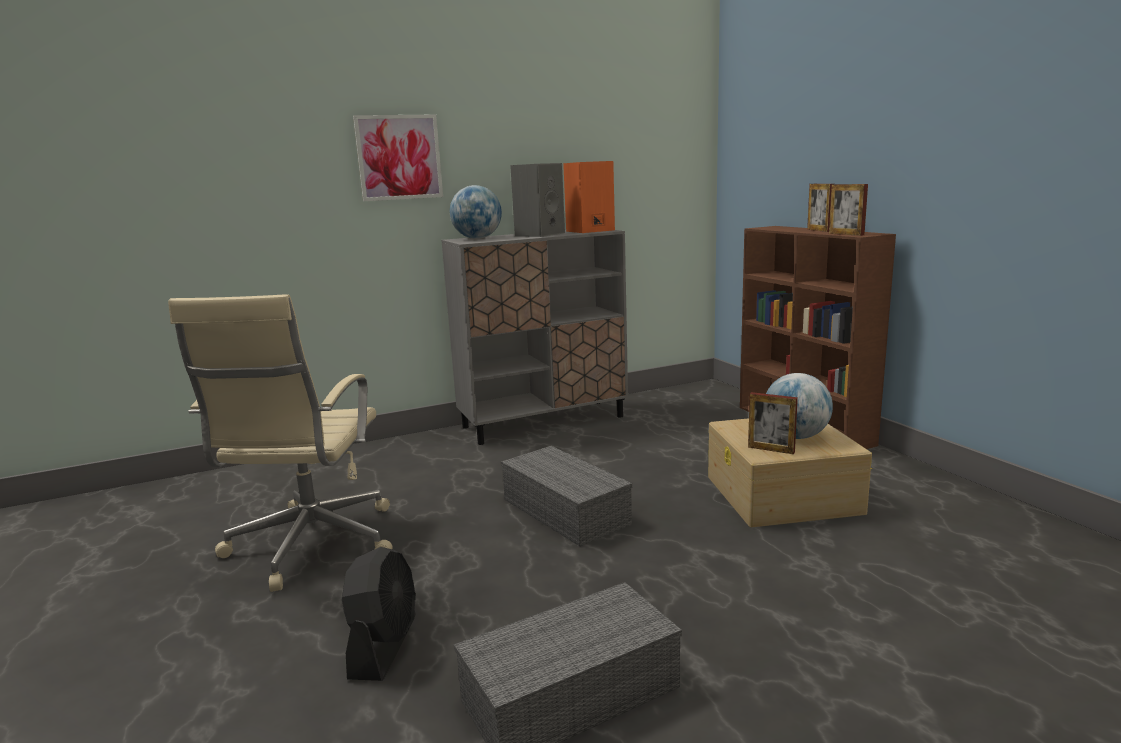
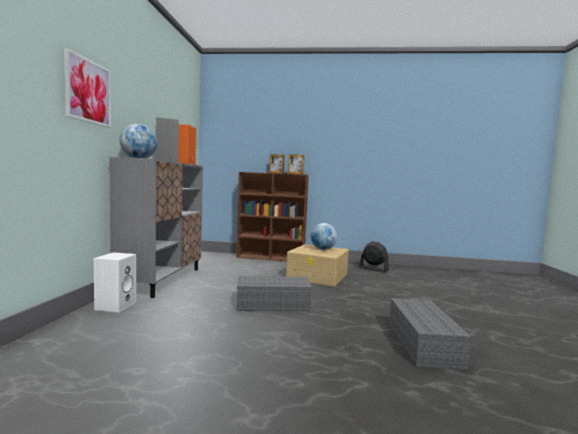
camera: 60 degrees left, 10 degrees down
(310, 546) = (191, 375): beige office chair -> none
(384, 646) = (352, 375): black fan -> black fan (373, 269)
(433, 442) = (115, 305): none -> white speaker
(771, 449) = (329, 253): picture frame -> none

